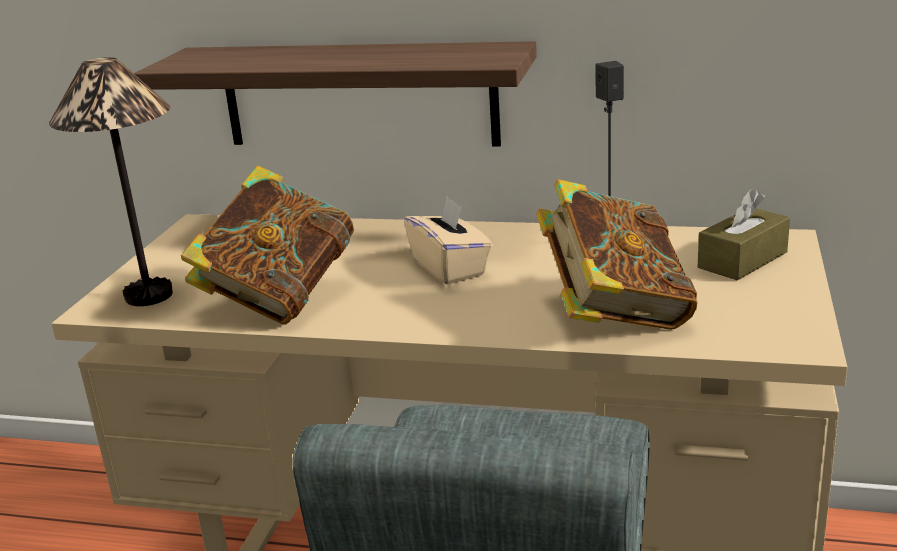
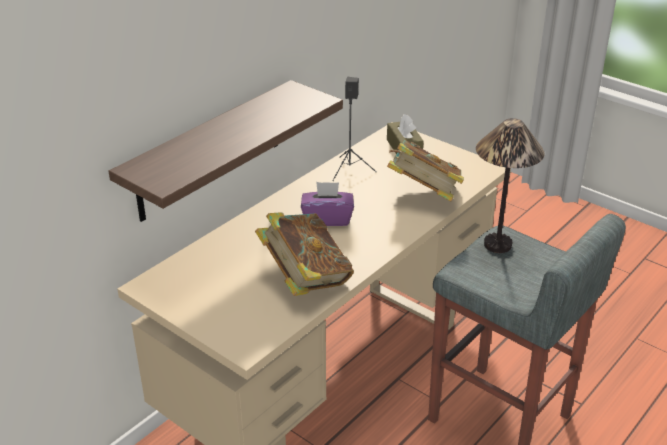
camera: 65 degrees left, 10 degrees up
(149, 295) = (247, 325): table lamp -> table lamp (497, 244)
(450, 268) = (327, 219): beige tissue box -> purple tissue box

